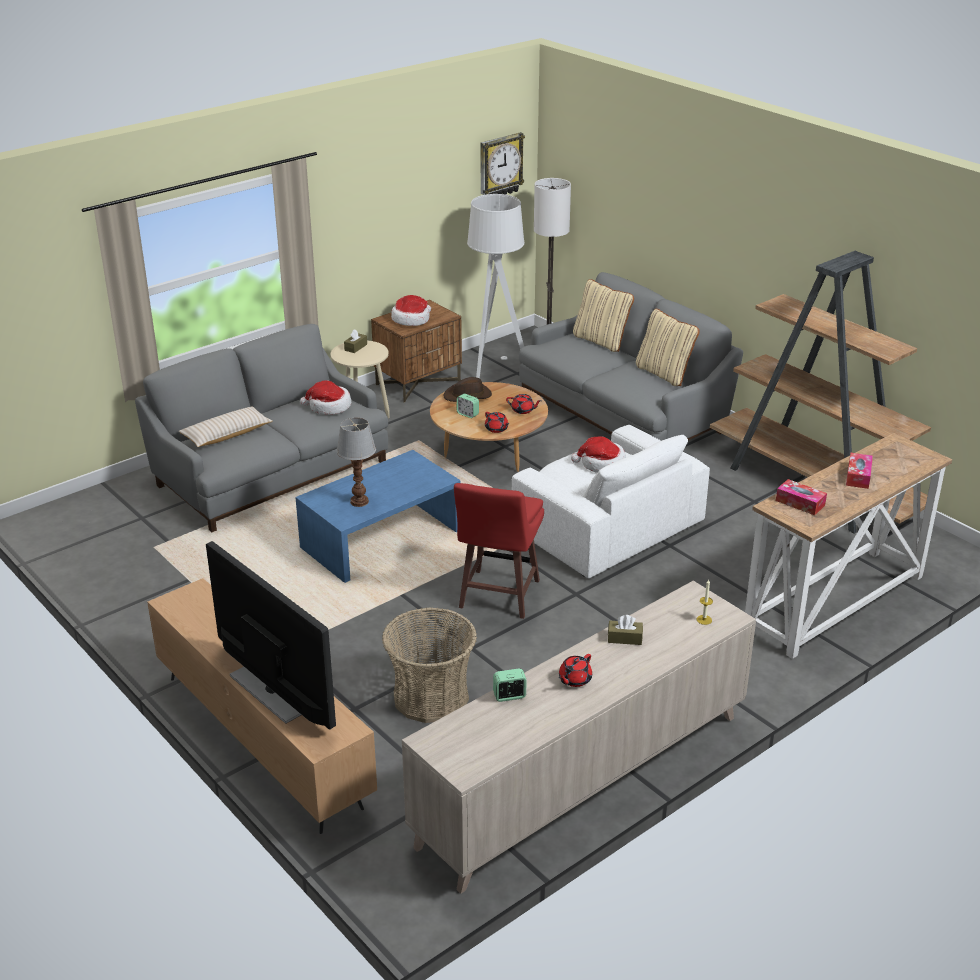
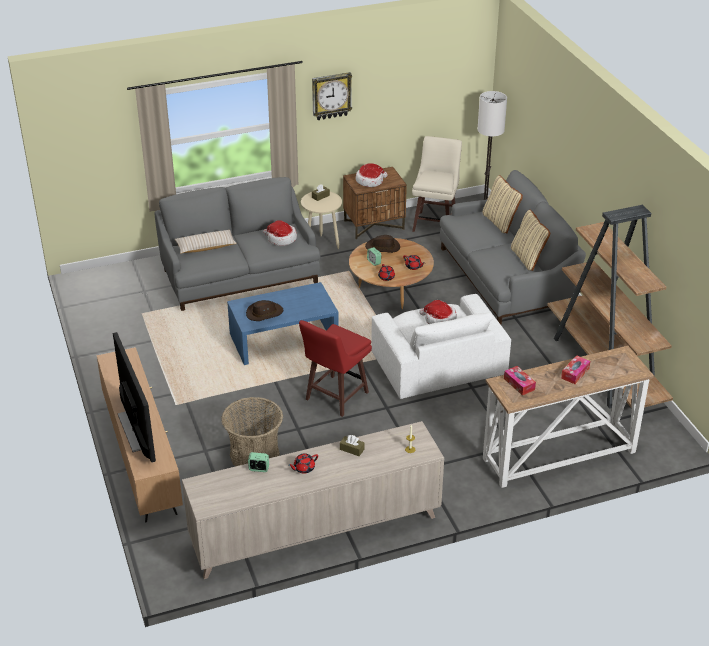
camera: 20 degrees right, 5 degrees up
(358, 501) = (264, 313): table lamp -> brown hat
(495, 368) = (435, 223): grey floor lamp -> beige stool
(500, 166) = (459, 77): wall clock -> wall clock (331, 96)

